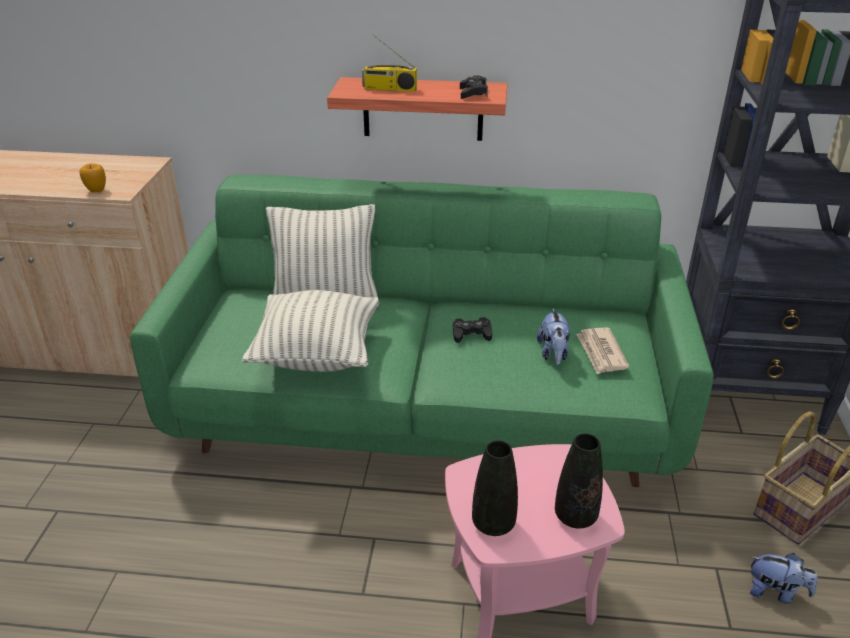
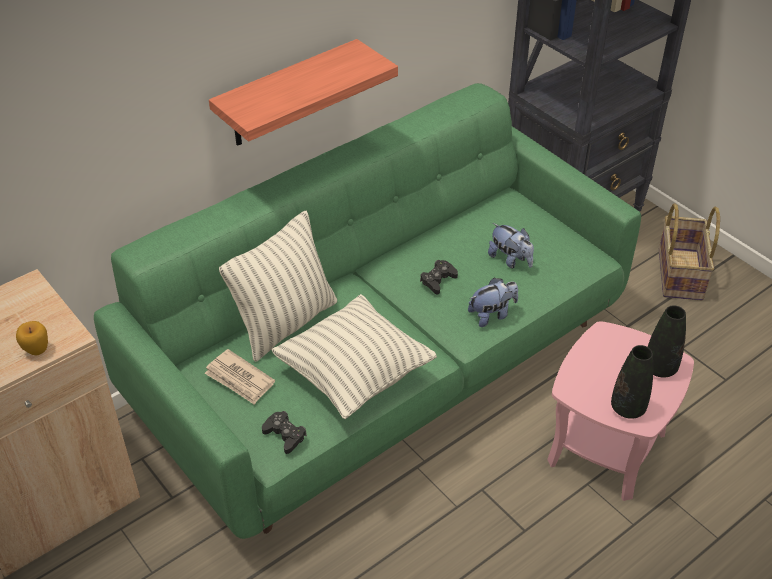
camera: 45 degrees left, 10 degrees up
(389, 89) = (281, 94): radio -> none
(473, 93) = (355, 65): black game controller -> black game controller (285, 435)
(601, 353) = (537, 239): newspaper -> newspaper (239, 379)
(775, 592) = (722, 340): plush toy -> plush toy (492, 315)

